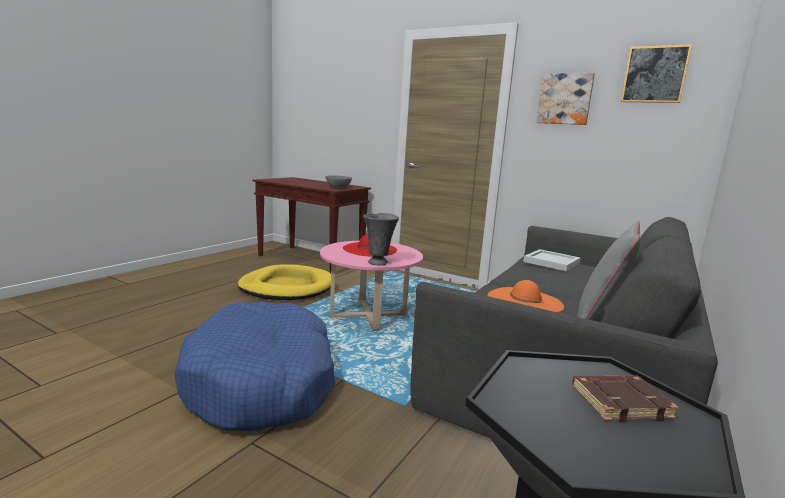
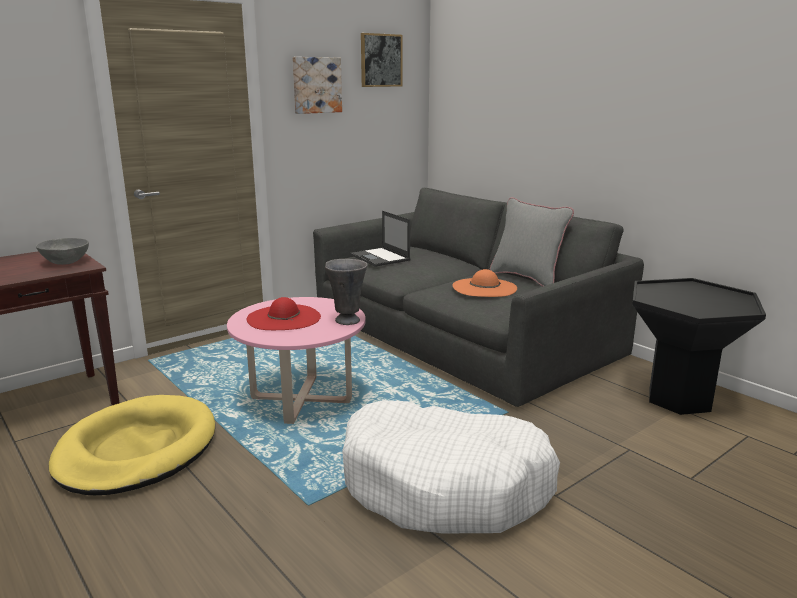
camera: 70 degrees left, 5 degrees up
(262, 382) = (445, 485): blue dog bed -> white dog bed
(552, 262) = (380, 257): white tray -> laptop
(620, 402) = (684, 292): brown book -> none

